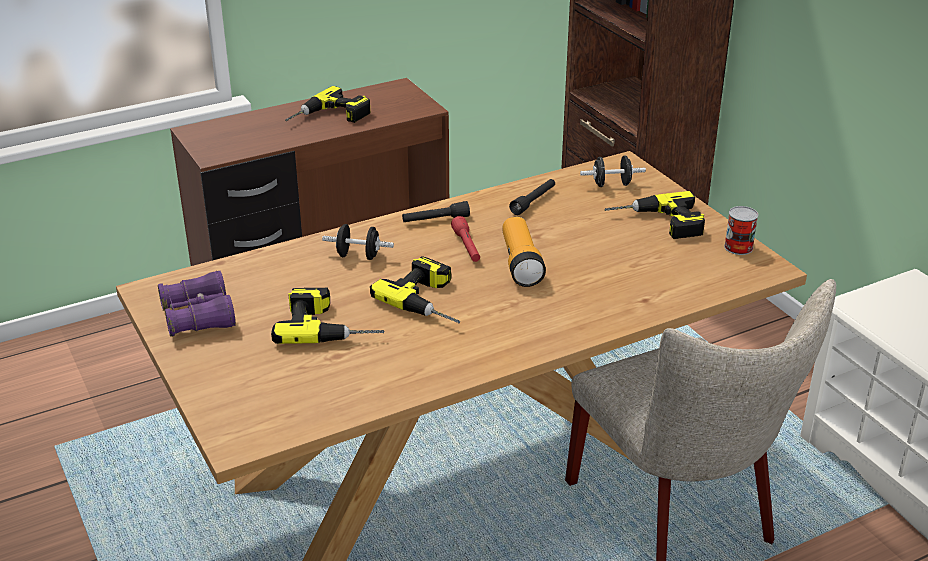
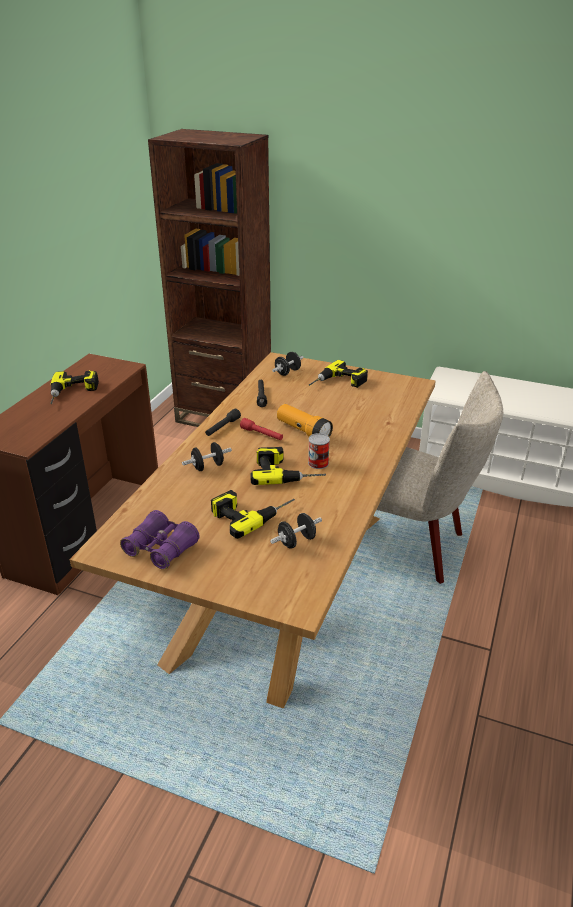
camera: 40 degrees left, 0 degrees up
(330, 378) = (296, 541): none -> black dumbbell
(738, 247) = (390, 379): can -> can (318, 463)

